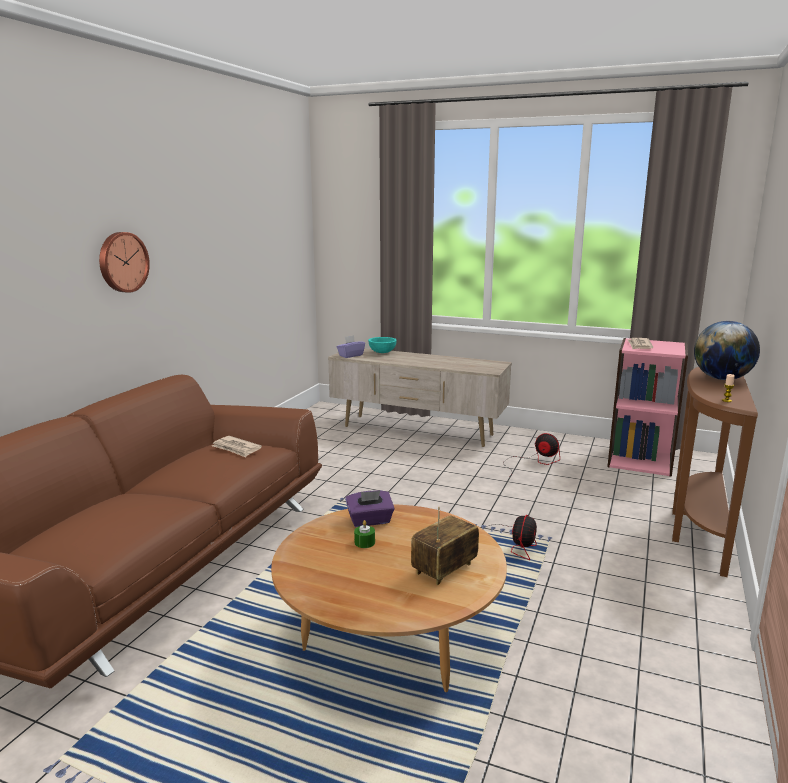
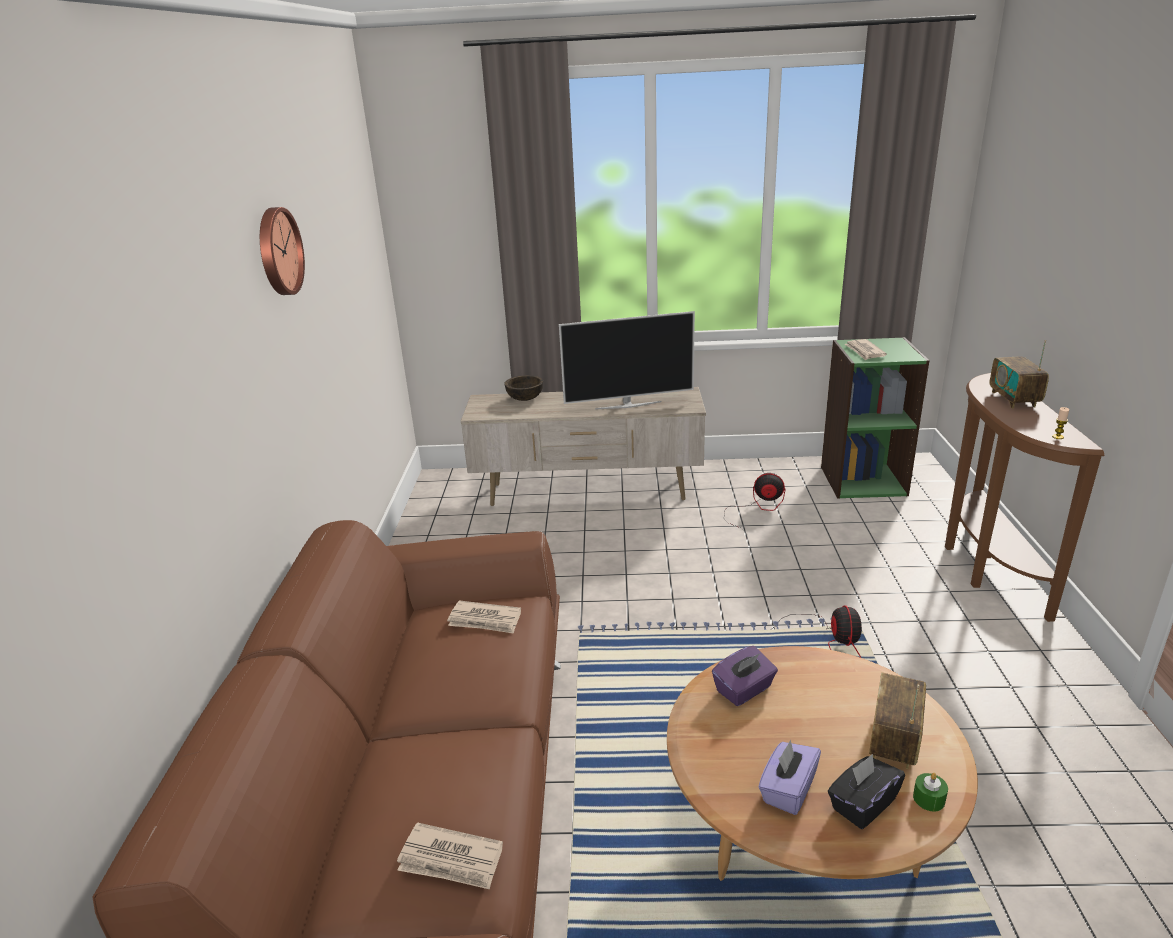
camera: 20 degrees left, 10 degrees up
(91, 540) = (451, 860): none -> newspaper
(122, 262) = (237, 379): wall clock -> wall clock (277, 251)
(350, 355) = (489, 412): purple tissue box -> purple tissue box (787, 790)
(364, 542) = (770, 728): green candle -> green candle (929, 799)
(381, 593) = (862, 804): none -> black tissue box
(382, 352) = (524, 398): turquoise bowl -> brown bowl
(448, 364) = (628, 405): none -> television
(640, 460) = (863, 480): pink bookcase -> green bookcase
(721, 379) = (1014, 399): globe -> radio

